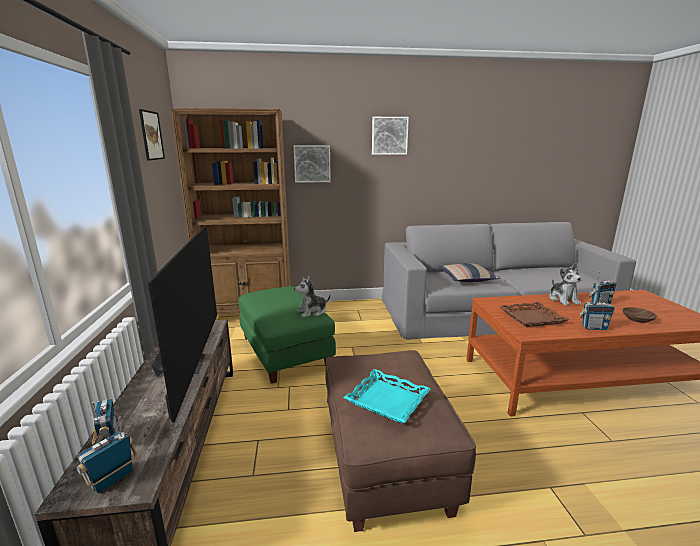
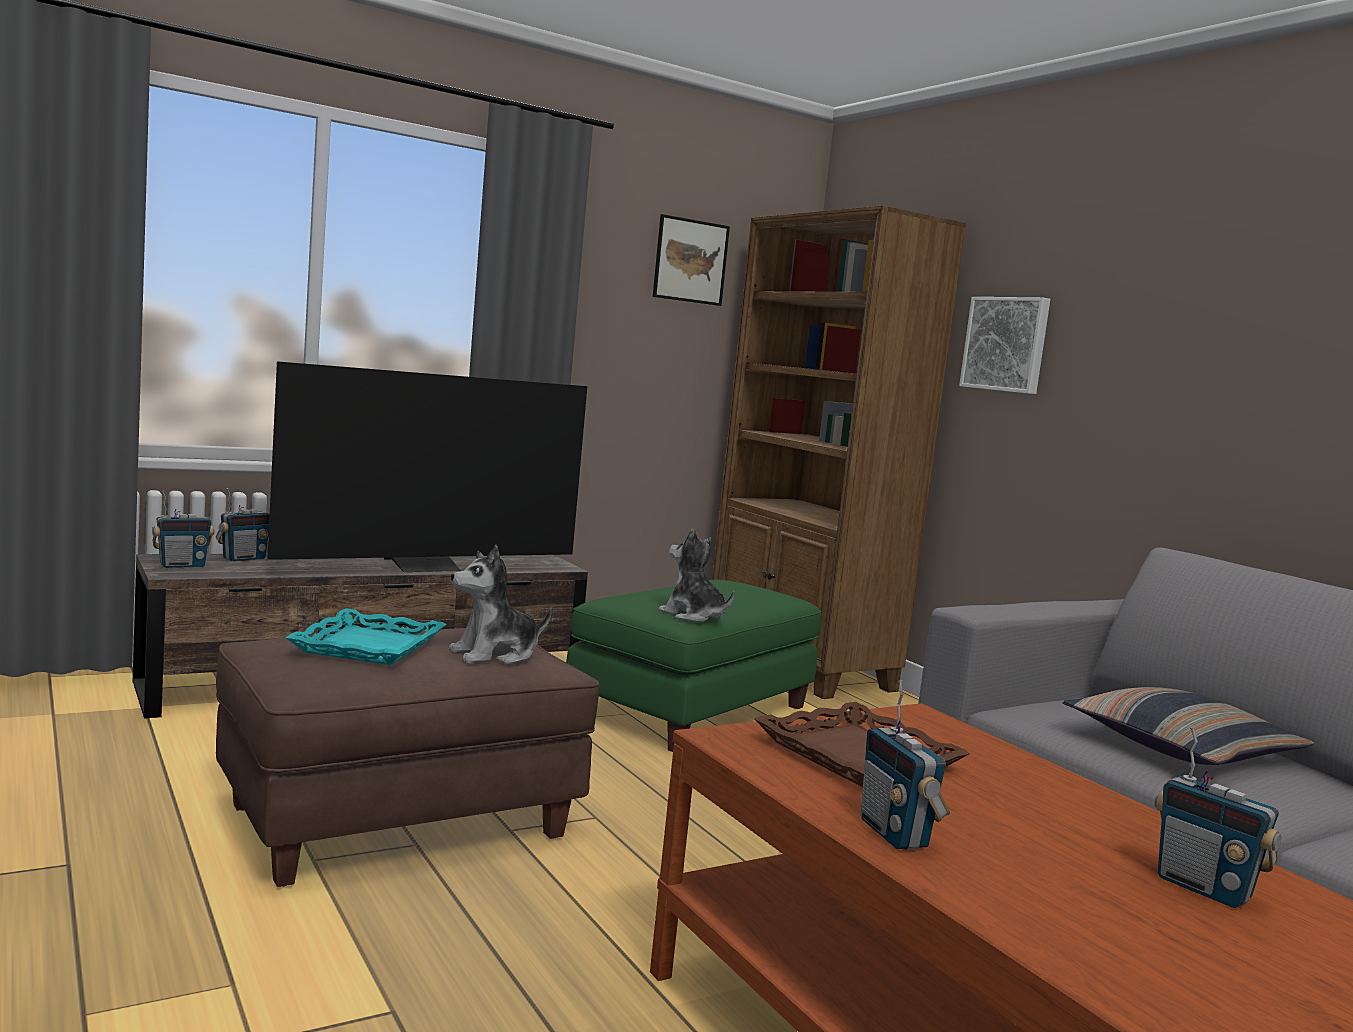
camera: 65 degrees right, 10 degrees down
(112, 479) = (182, 566): radio -> radio turned 135 degrees clockwise
(389, 136) = (1203, 273): picture -> none
(563, 299) = (1123, 823): plush toy -> plush toy (495, 655)
(636, 319) = (1112, 935): brown bowl -> none

